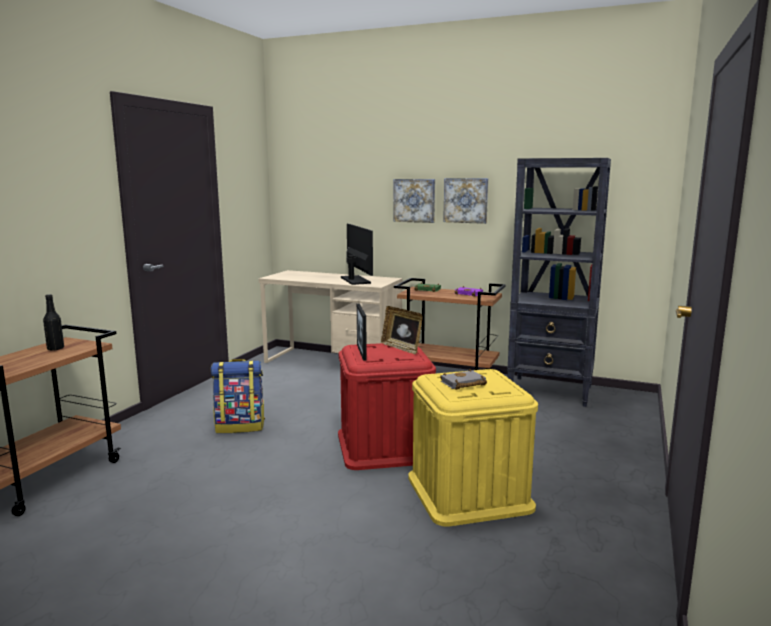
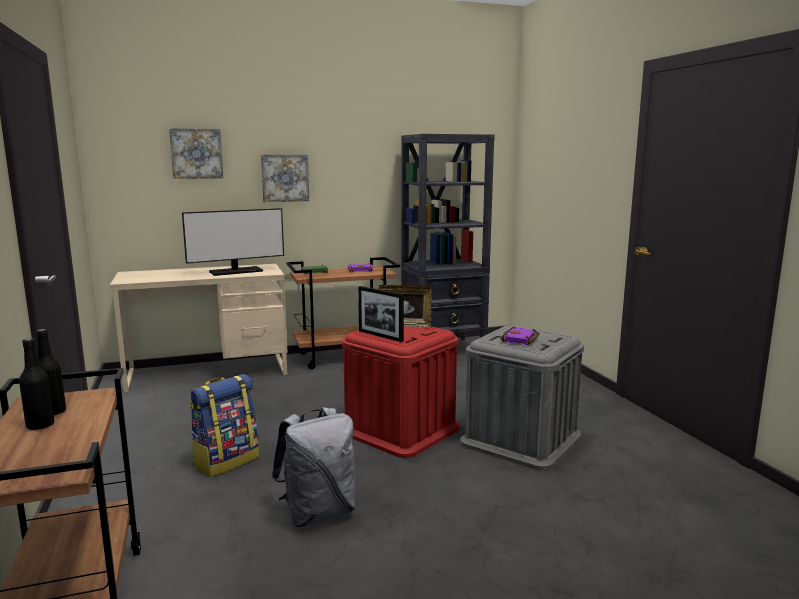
camera: 40 degrees left, 0 degrees up
(35, 354) = (40, 425): none -> black bottle
(229, 481) = (318, 513): none -> grey backpack
(355, 280) = (236, 271): monitor -> monitor turned 120 degrees clockwise
(463, 384) = (521, 340): grey book -> purple book
(466, 200) = (340, 176): picture -> picture (196, 153)
(469, 492) = (521, 439): yellow storage box -> grey storage box

